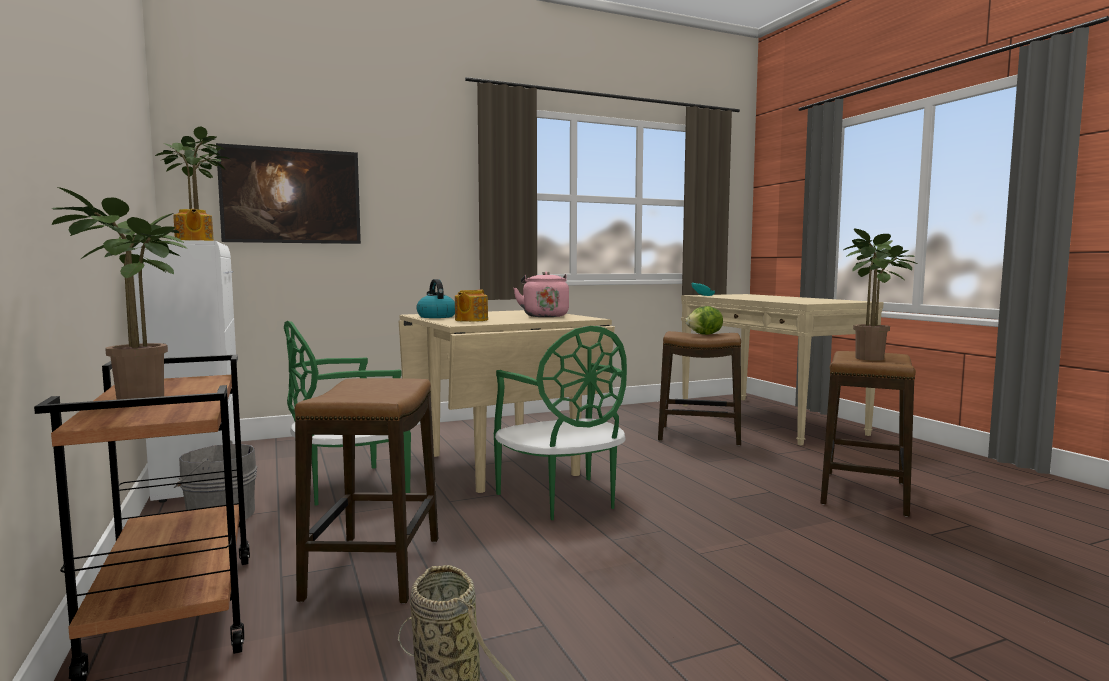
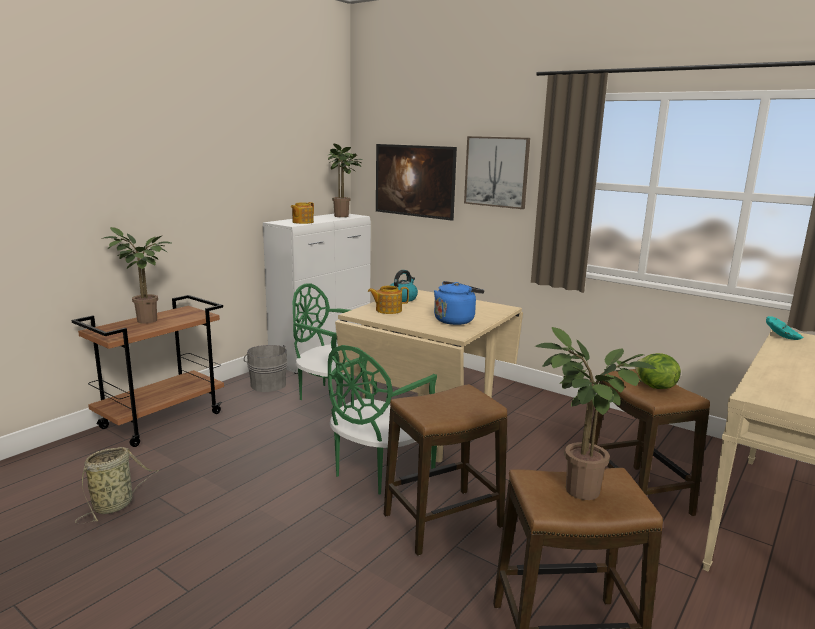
camera: 60 degrees right, 10 degrees up
(374, 568) = (229, 445): stool -> stool (443, 521)
(415, 183) = (496, 172): none -> picture
(544, 316) = (455, 320): pink kettle -> blue kettle

